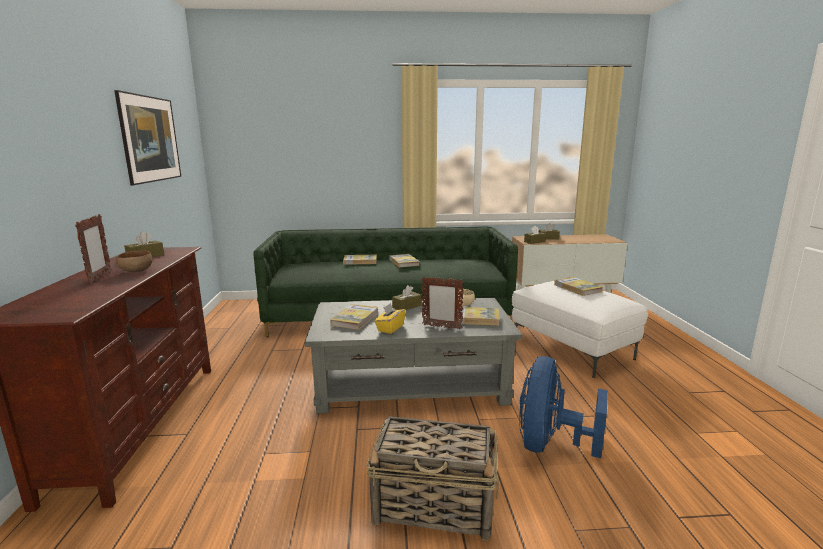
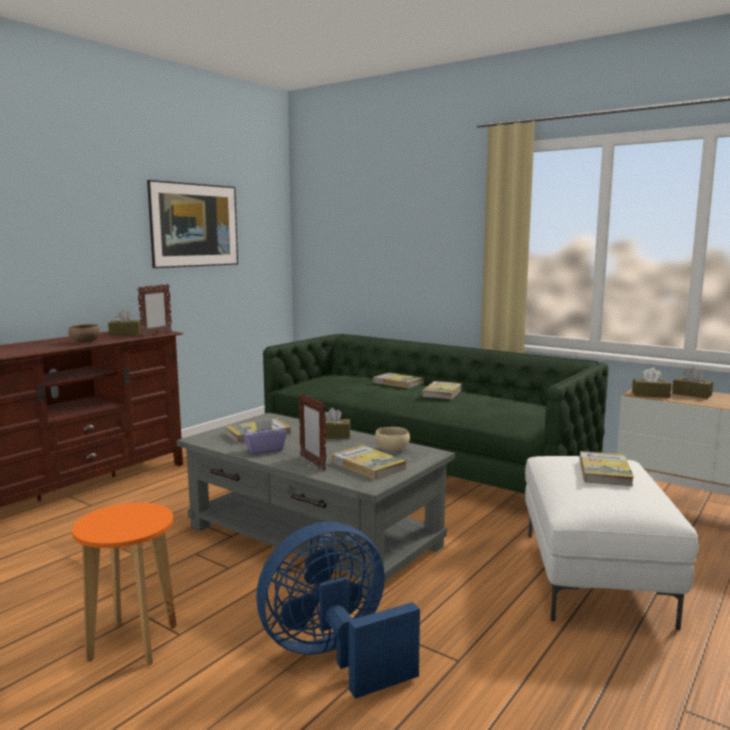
camera: 40 degrees right, 5 degrees down
(100, 278) = (53, 343): picture frame -> picture frame (156, 334)
(390, 328) = (265, 450): yellow tissue box -> purple tissue box
(435, 505) = (133, 643): basket -> orange stool

